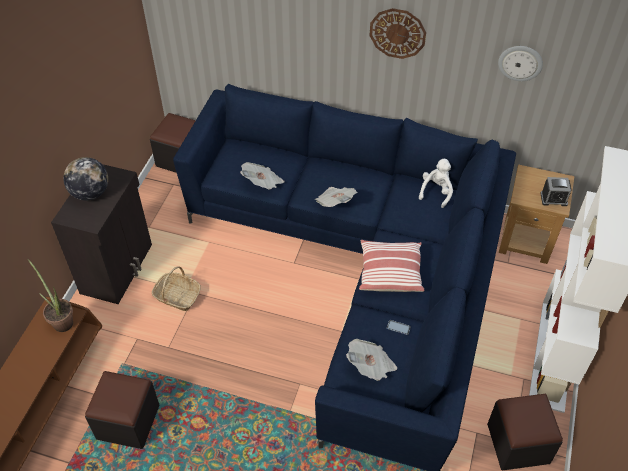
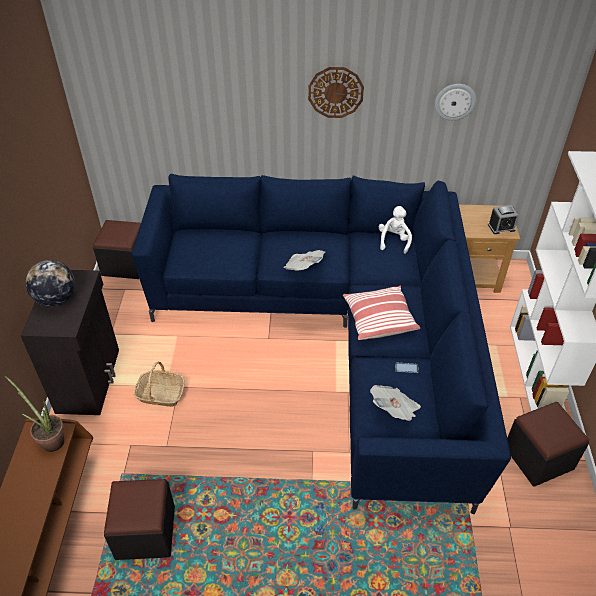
camera: 15 degrees left, 5 degrees down
(263, 183) = (226, 263): newspaper -> none

